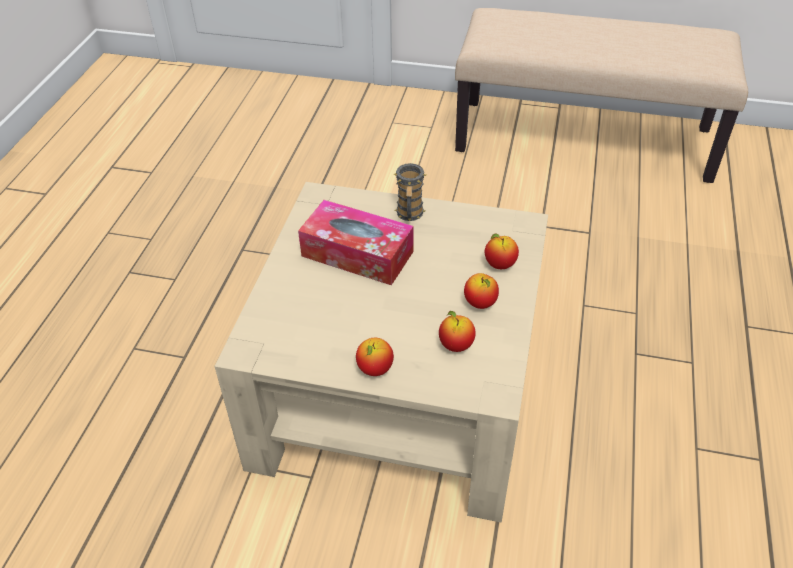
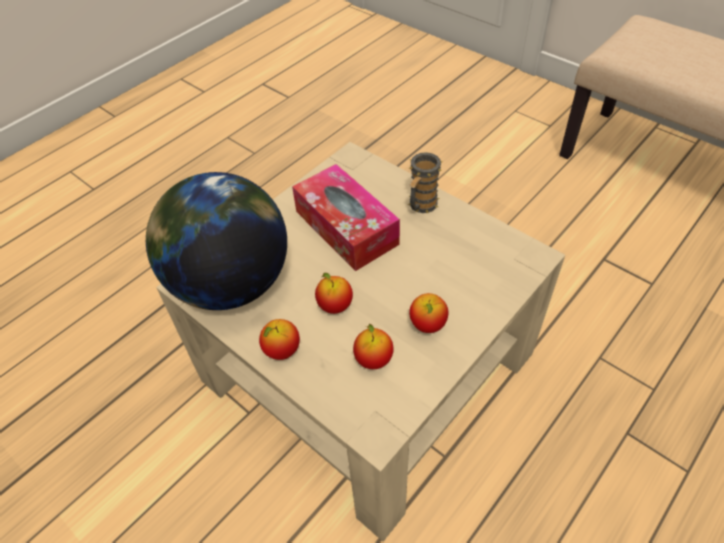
camera: 30 degrees right, 5 degrees up
(286, 336) = (231, 283): none -> globe
(500, 265) = (476, 291): apple -> apple (335, 306)

